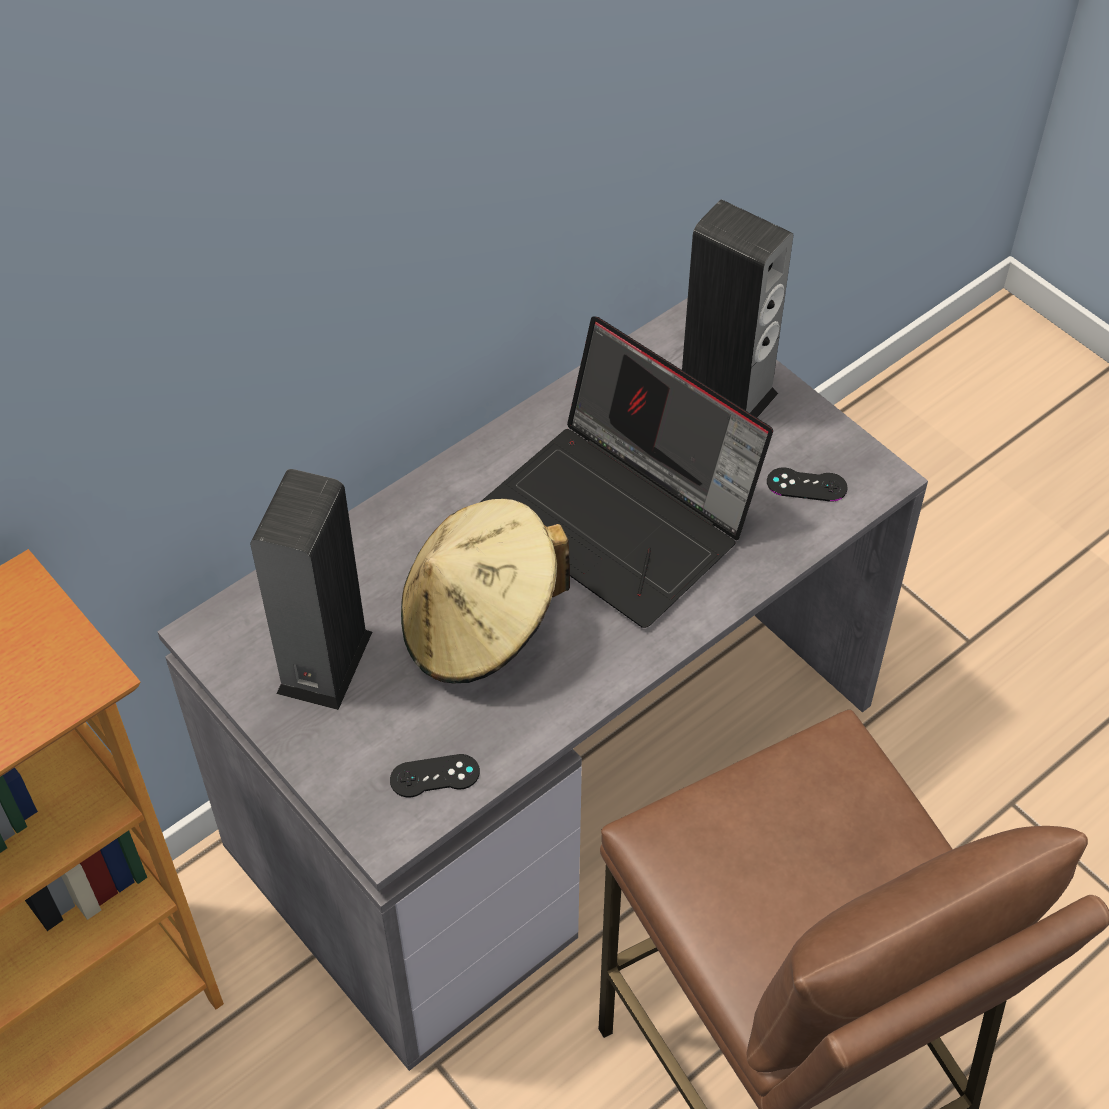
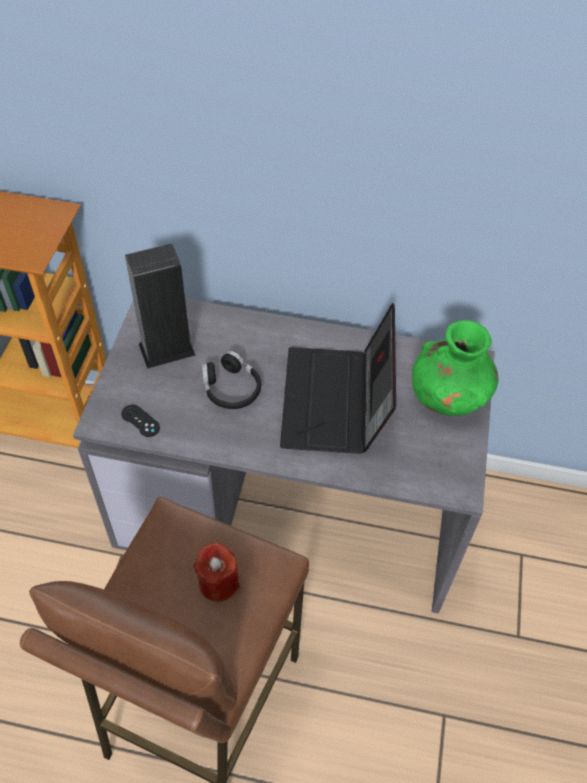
camera: 50 degrees right, 0 degrees up
(480, 625) = (231, 388): beige hat -> black headphones
(725, 392) = (448, 398): speaker -> green vase
(806, 485) = (426, 462): black game controller -> none
(815, 832) = (218, 583): none -> red candle

